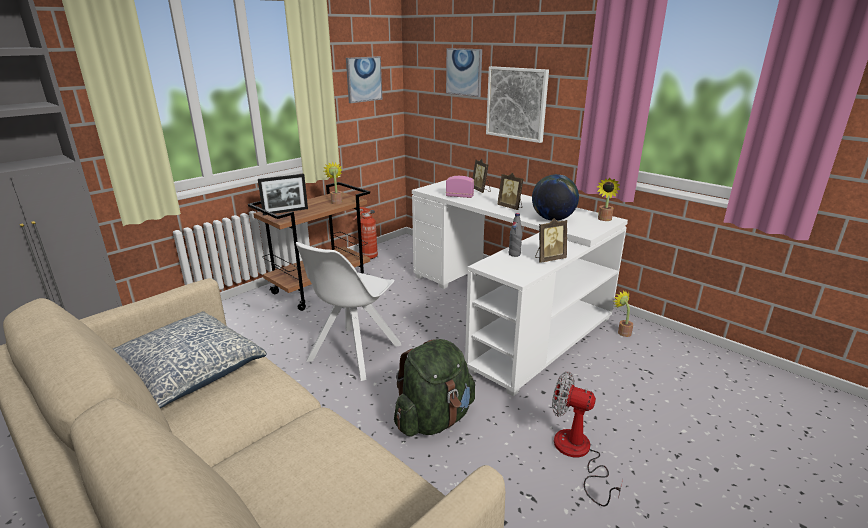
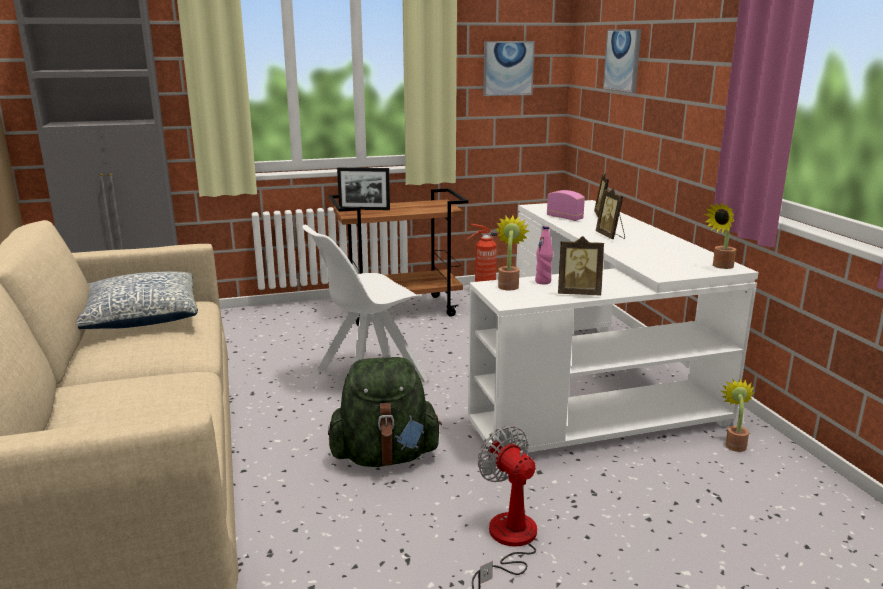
camera: 30 degrees right, 5 degrees down
(336, 201) = (428, 208): potted plant -> potted plant (508, 285)
(514, 254) = (543, 282): grey bottle -> pink bottle
(516, 103) = (669, 102): picture -> none
(552, 219) = (644, 255): globe -> none

